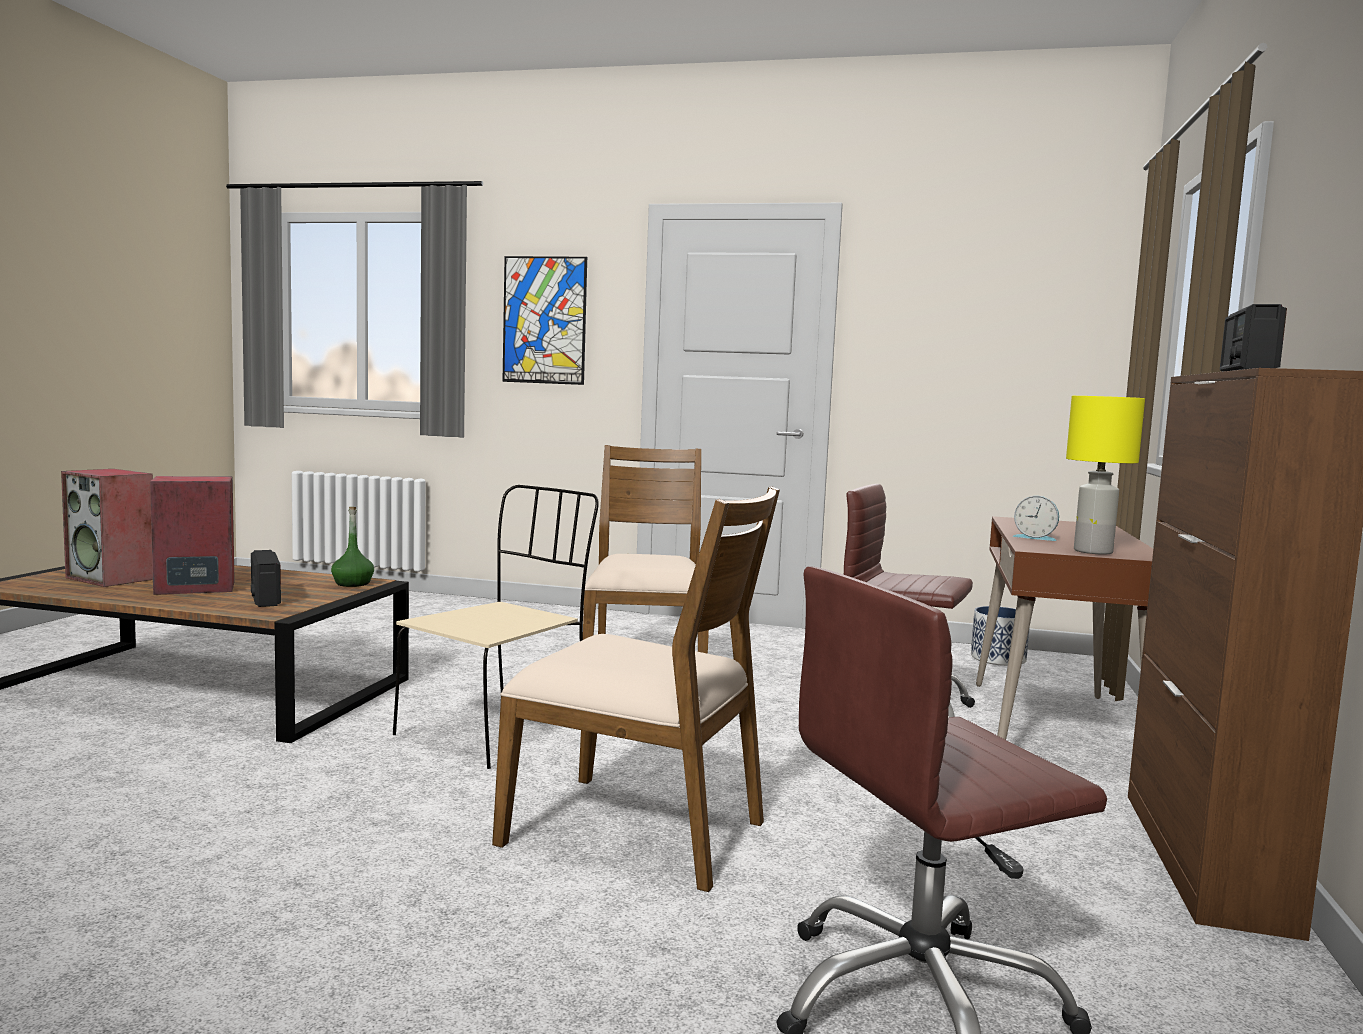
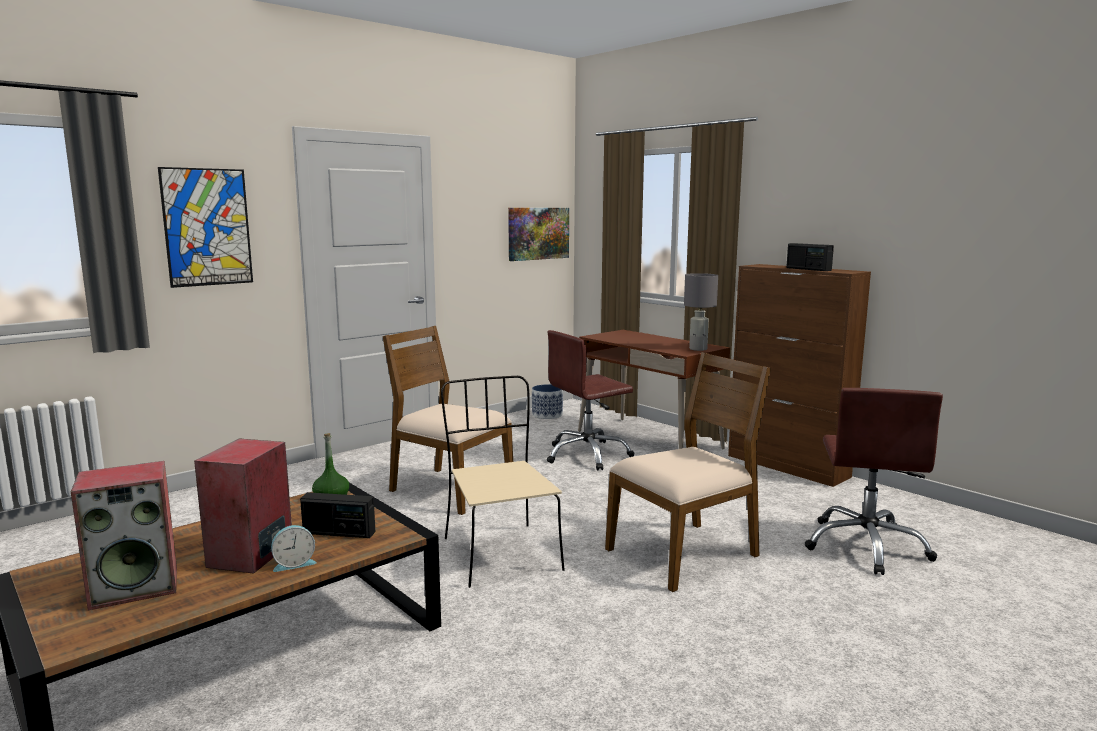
camera: 55 degrees left, 5 degrees up
(1035, 537) = (654, 346): alarm clock -> alarm clock (294, 564)
(1046, 352) = (538, 233): none -> picture
(1093, 552) = (698, 349): yellow table lamp -> grey table lamp

